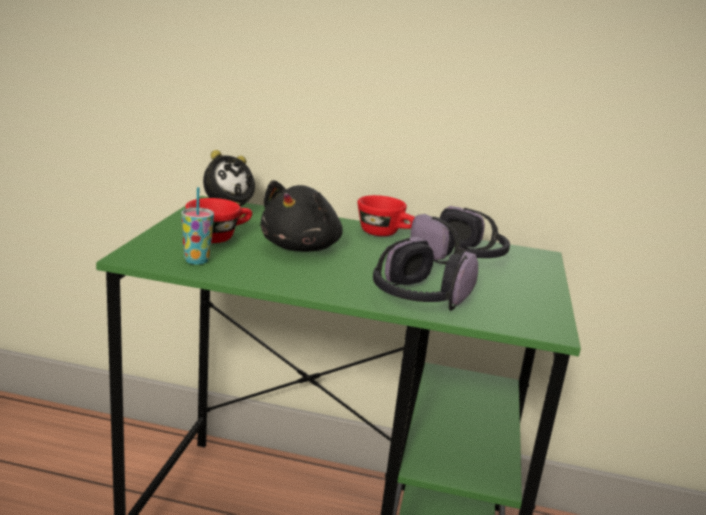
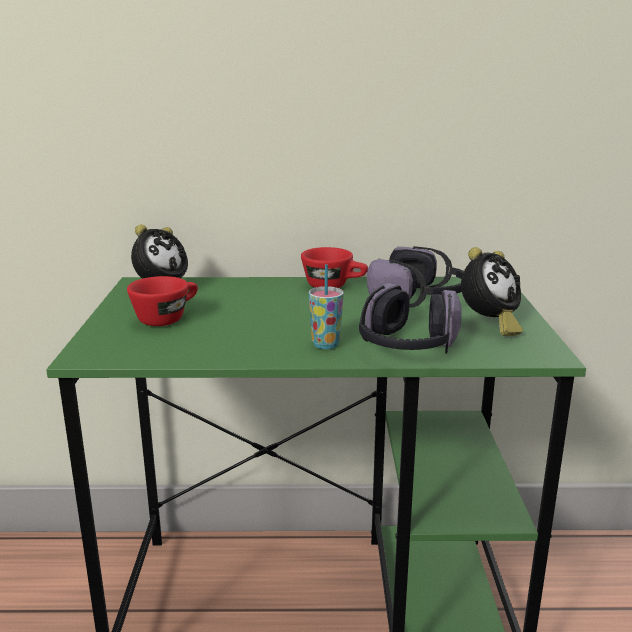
camera: 10 degrees left, 0 degrees up
(196, 260) = (157, 348): cup -> cup (325, 345)
(302, 247) = (259, 314): black plush toy -> none
(510, 293) = (489, 326): none -> alarm clock

